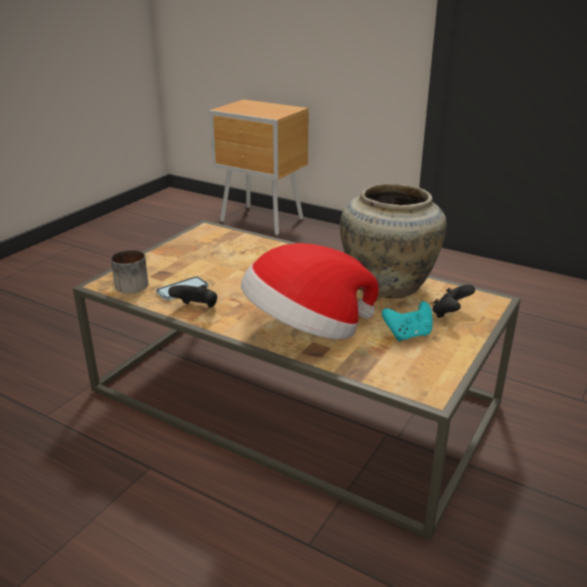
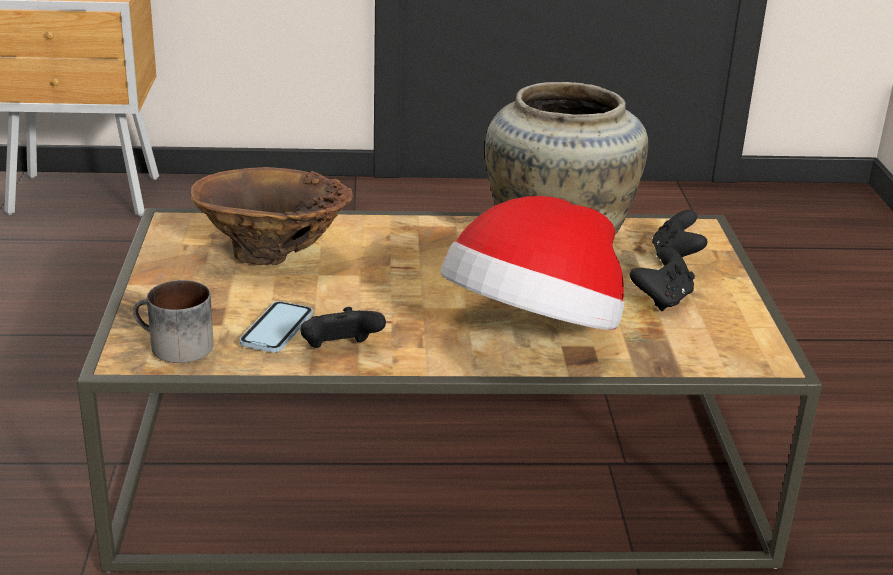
camera: 35 degrees left, 0 degrees up
(226, 257) = (273, 259): none -> brown vase
(408, 335) = (662, 299): turquoise game controller -> black game controller

